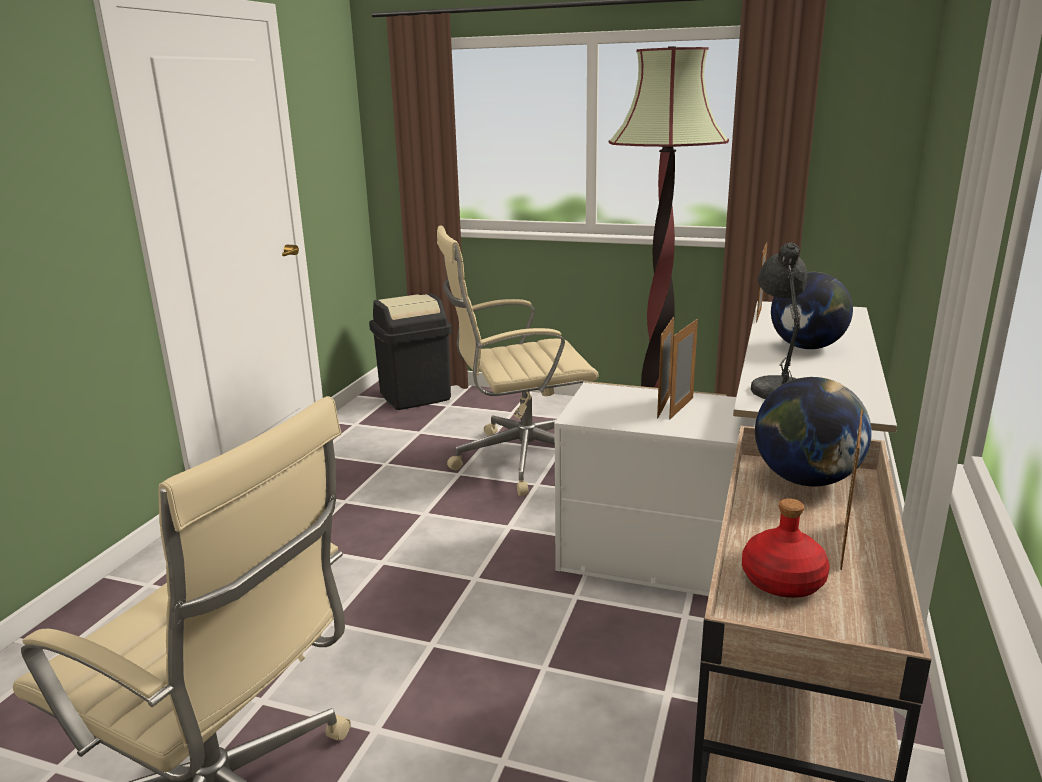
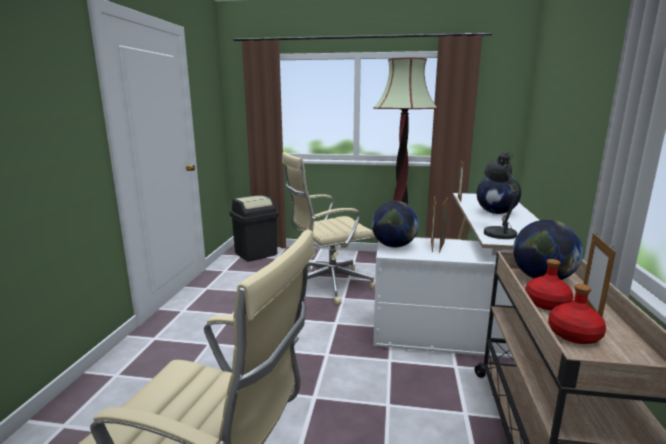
camera: 10 degrees left, 5 degrees down
(597, 403) = (393, 246): none -> globe
(777, 525) = (546, 303): none -> red bottle

